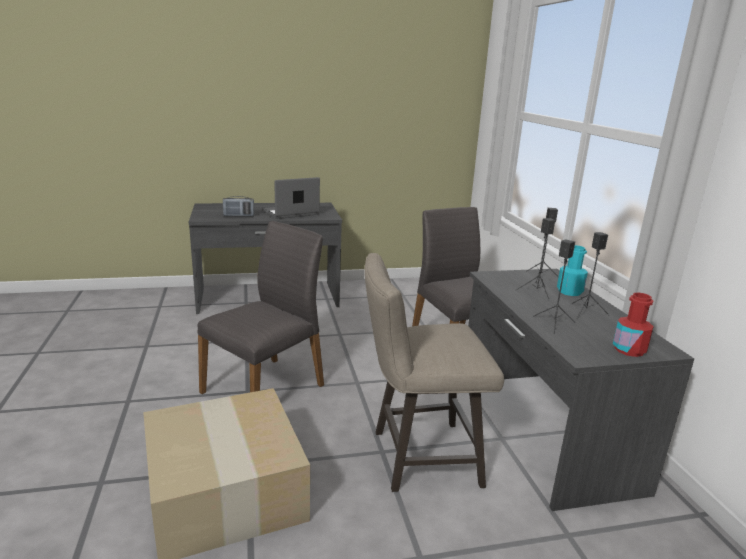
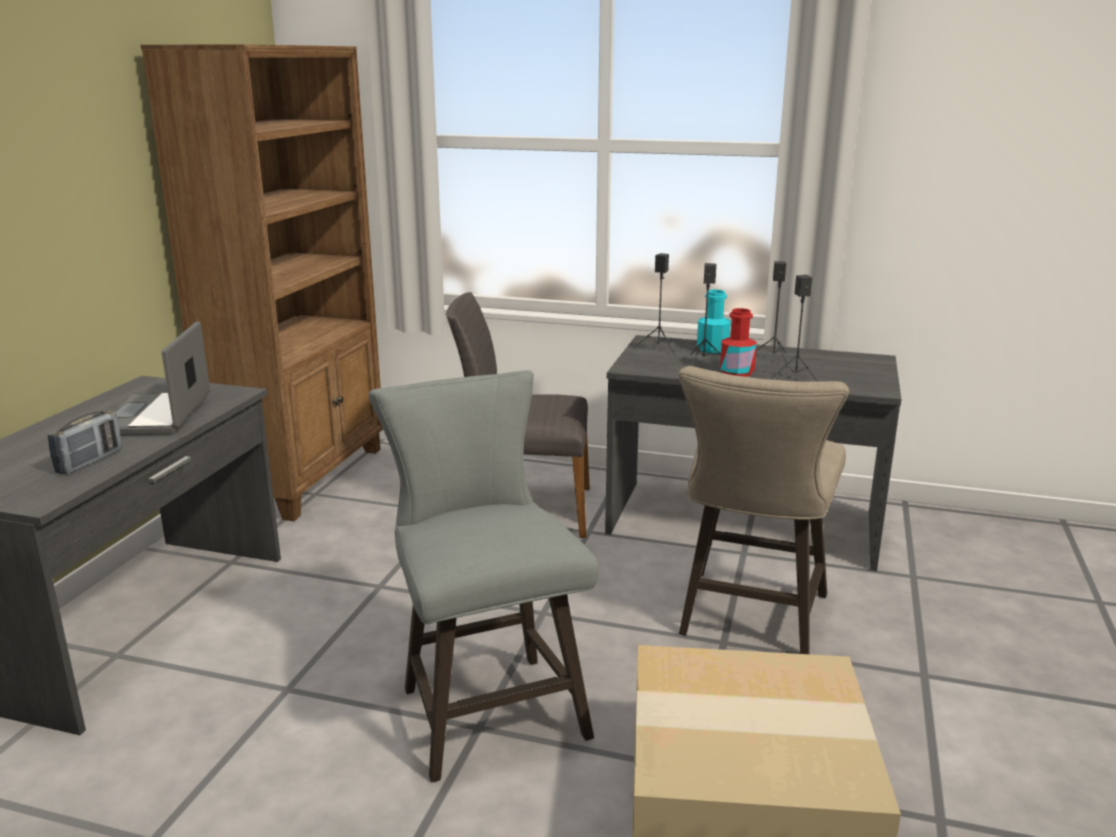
camera: 60 degrees left, 0 degrees up
(265, 388) = (487, 705): grey chair -> grey stool
(415, 288) = (305, 477): none -> brown bookcase
(629, 350) = (870, 369): red bottle -> red bottle (736, 372)

